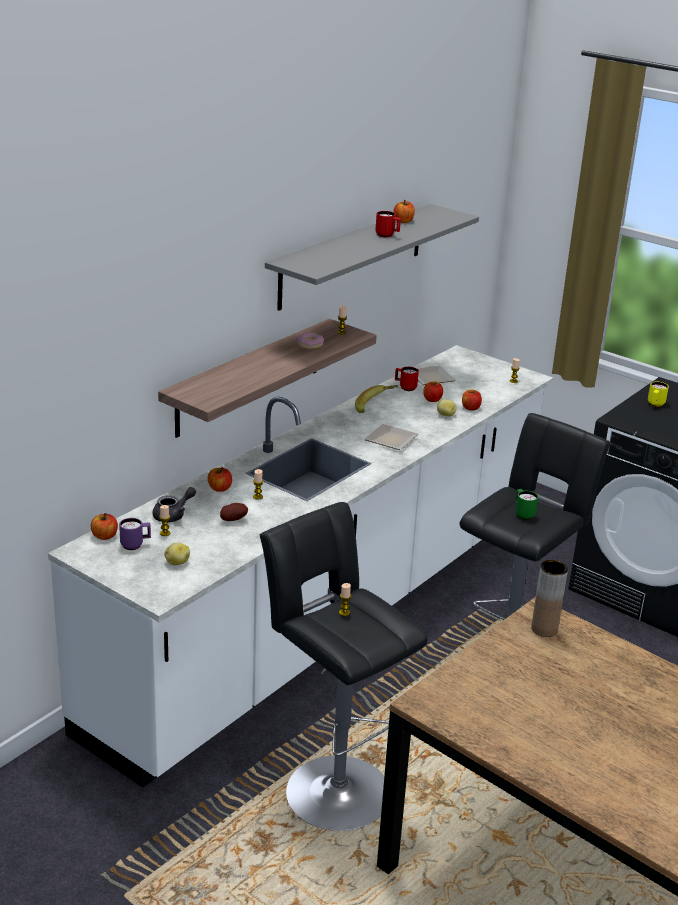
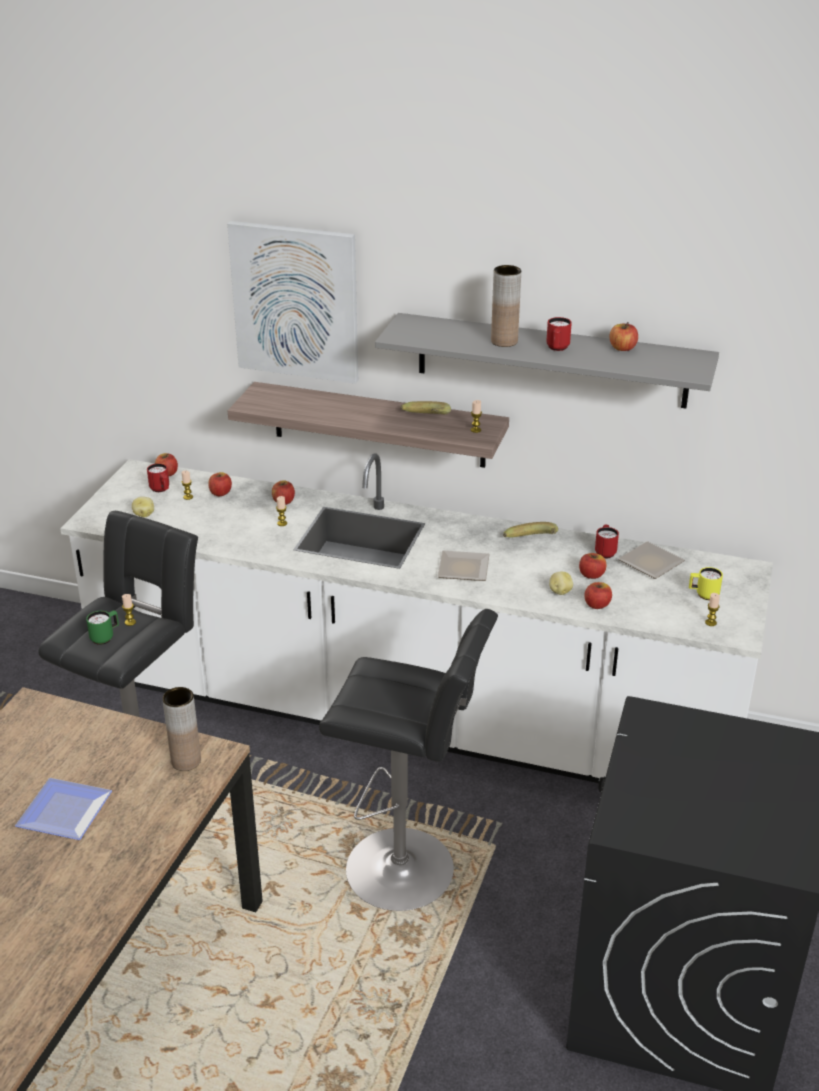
camera: 70 degrees right, 5 degrees up
(135, 545) = (161, 490): purple mug -> red mug
(173, 515) = (220, 493): grey teapot -> apple
(193, 289) = (296, 301): none -> picture
(233, 519) = (231, 522): potato -> none
(309, 345) = (424, 421): donut -> banana
(359, 245) = (504, 341): none -> brown vase
(523, 514) = (391, 696): green mug -> green mug (105, 637)
(585, 702) = (64, 809): none -> plate
(655, 405) = (729, 742): yellow mug -> yellow mug (703, 595)

